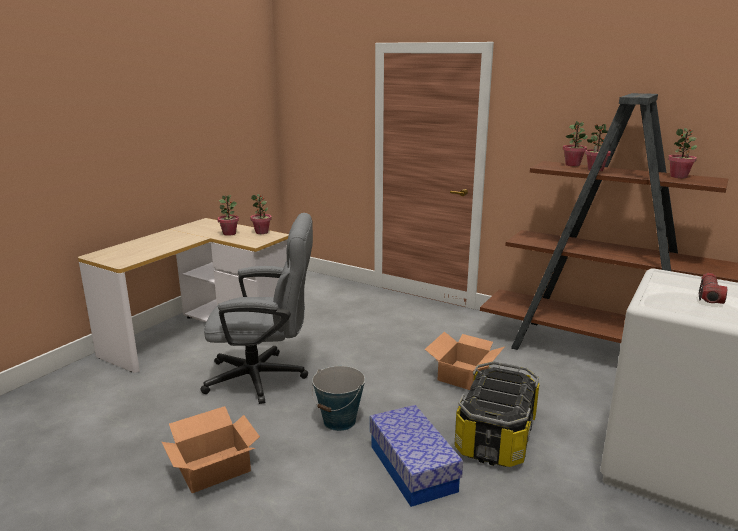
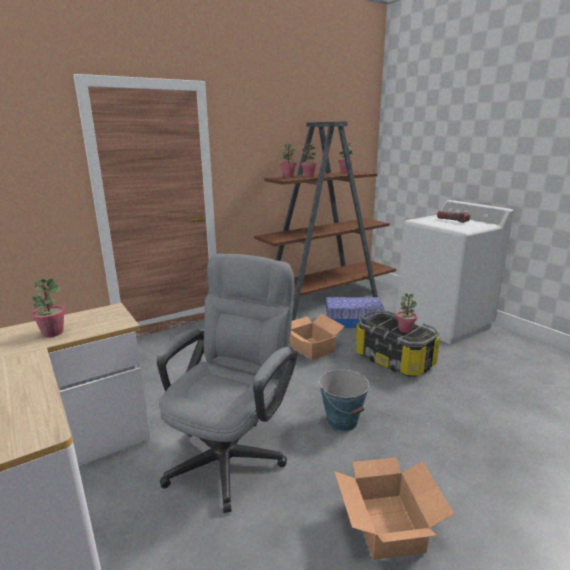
camera: 65 degrees left, 0 degrees up
(262, 232) = (86, 314): potted plant -> potted plant (405, 330)
(412, 468) = (420, 402): storage box -> storage box (353, 321)

